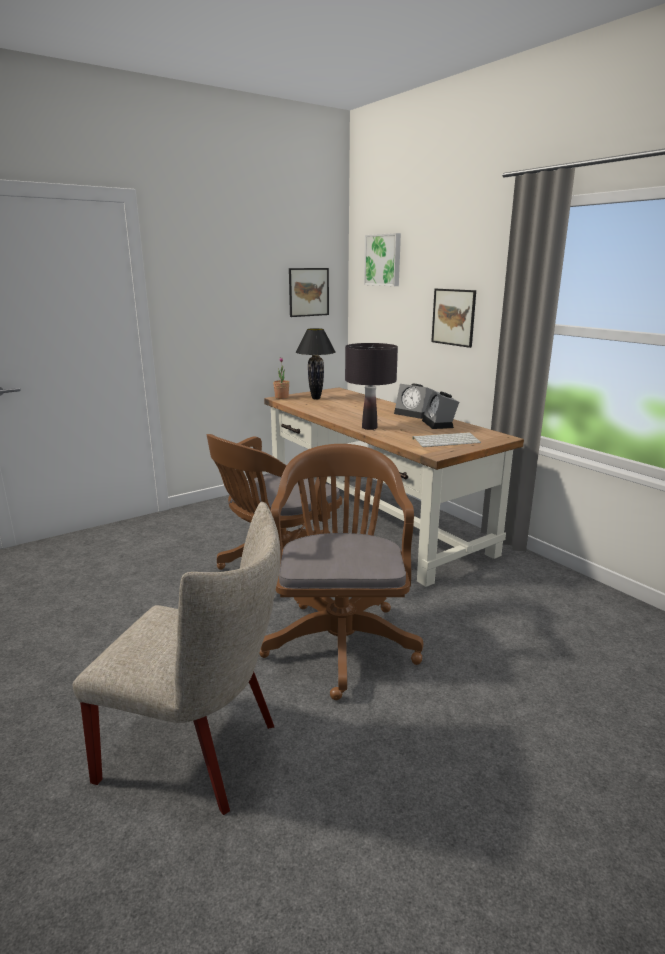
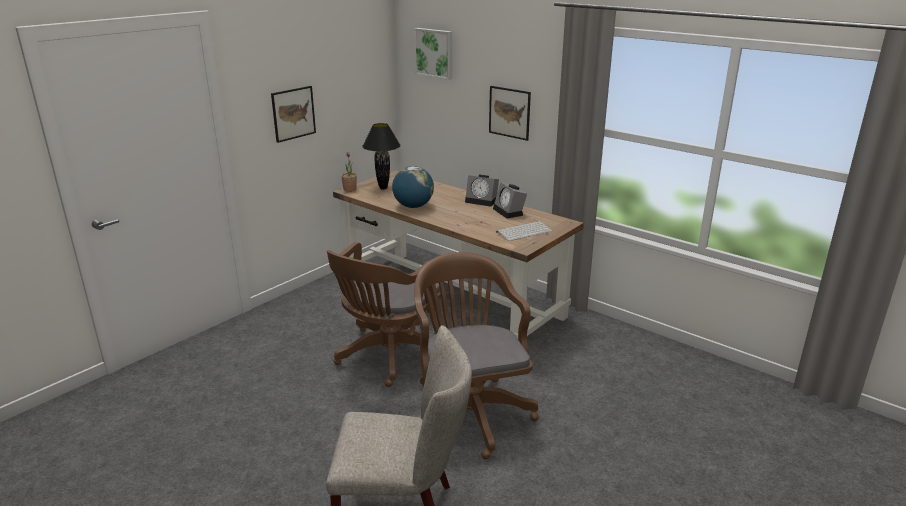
camera: 15 degrees left, 5 degrees up
(308, 292) = (362, 83): picture -> picture (293, 113)
(336, 413) = (413, 206): none -> globe
(369, 428) = (453, 222): black table lamp -> none

